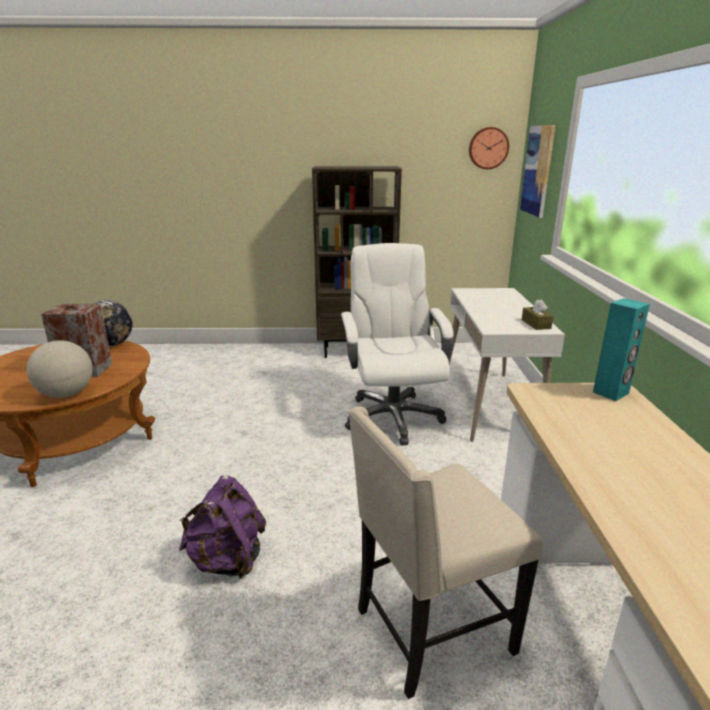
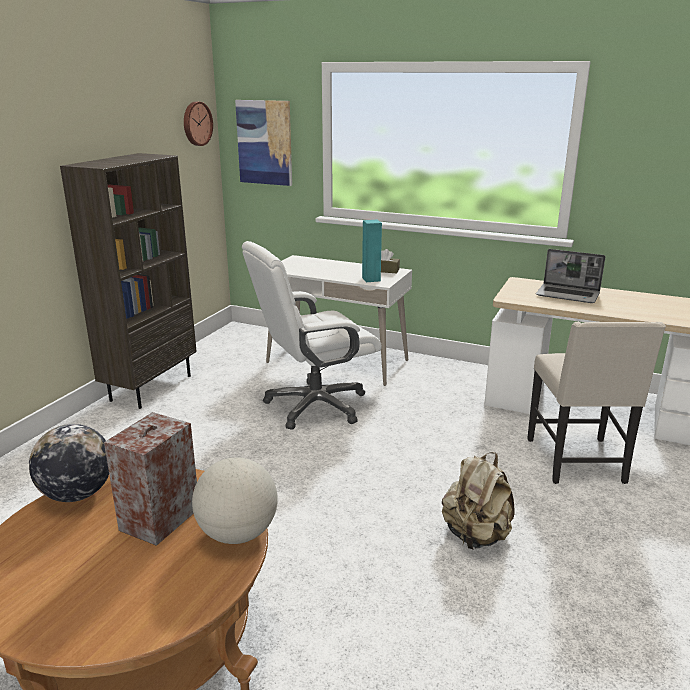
camera: 65 degrees left, 0 degrees up
(227, 560) = (476, 536): purple backpack -> beige backpack
(392, 417) = (315, 406): white office chair -> white office chair turned 45 degrees counterclockwise
(611, 393) = (522, 283): turquoise speaker -> turquoise speaker (371, 279)
(616, 430) = (568, 295): none -> laptop

